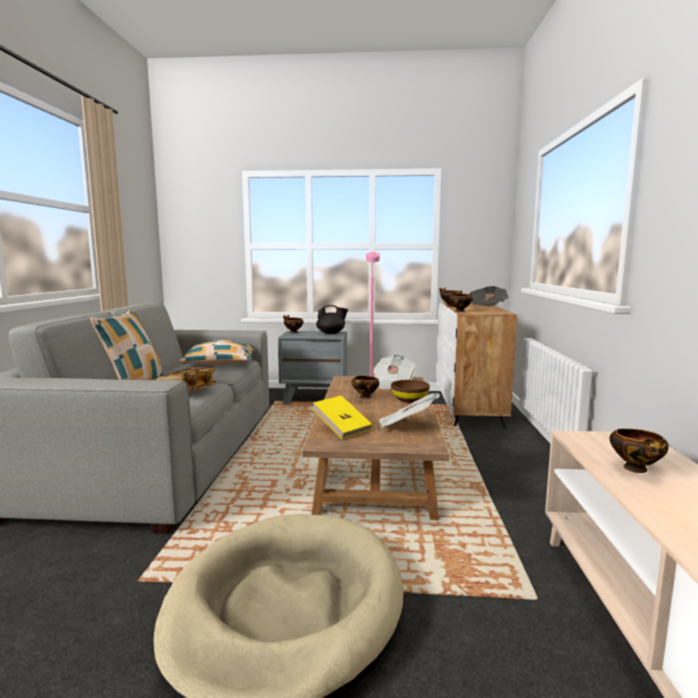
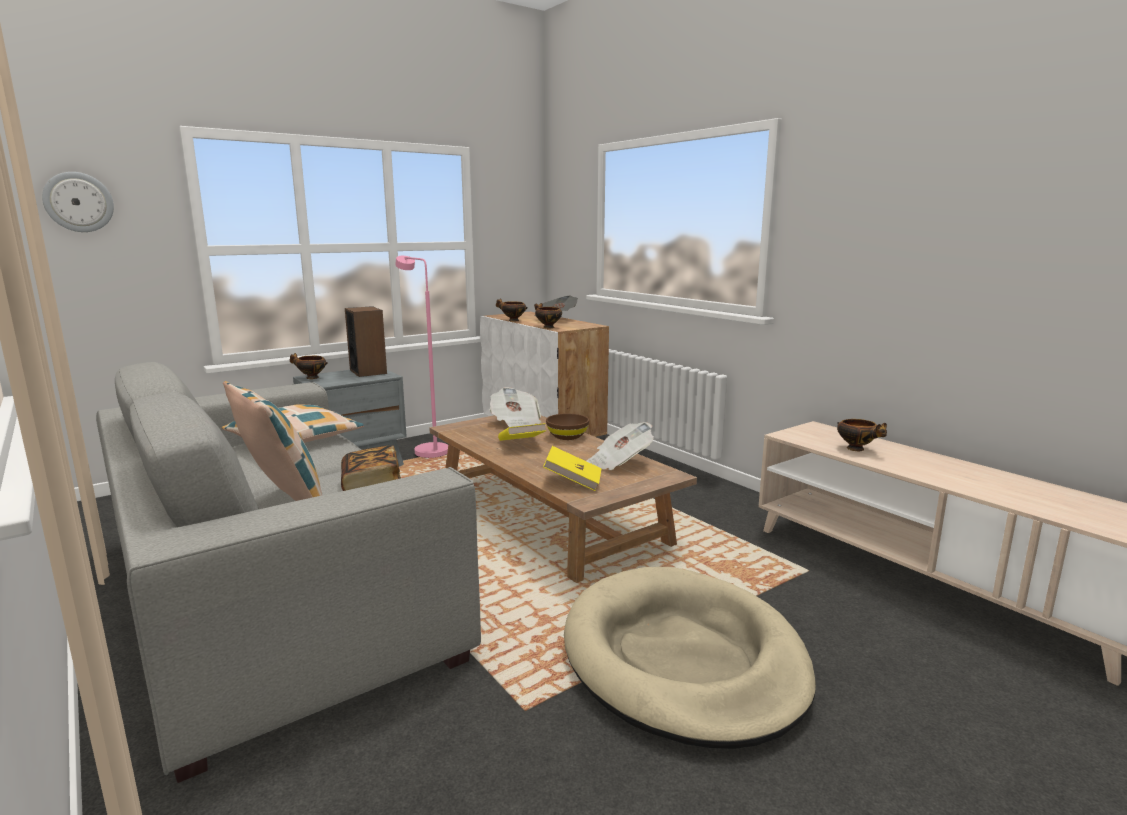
camera: 40 degrees left, 5 degrees up
(189, 218) = (78, 202): none -> wall clock
(331, 333) = (368, 371): black teapot -> speaker
(365, 397) = (521, 444): bowl -> yellow book

